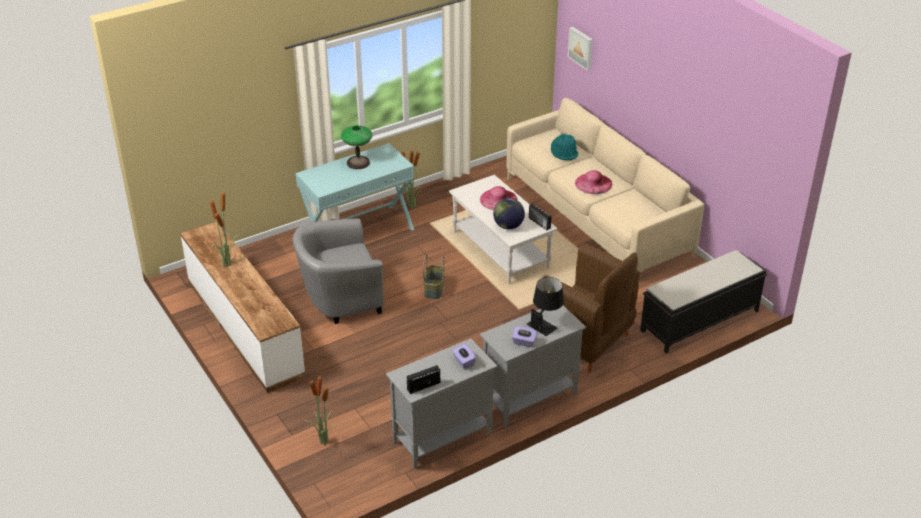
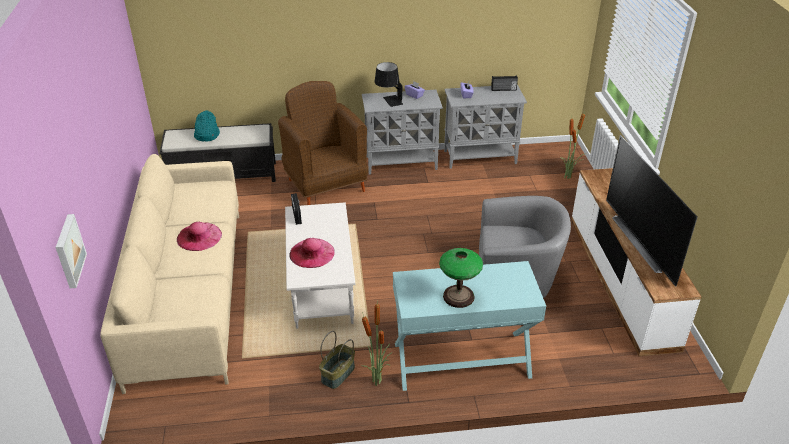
camera: 155 degrees left, 0 degrees up
(228, 264) = (643, 242): potted plant -> television
(433, 289) = (417, 265): basket -> basket (338, 374)
(508, 226) = (329, 221): globe -> none
(564, 154) = (183, 285): turquoise hat -> turquoise hat (206, 135)

